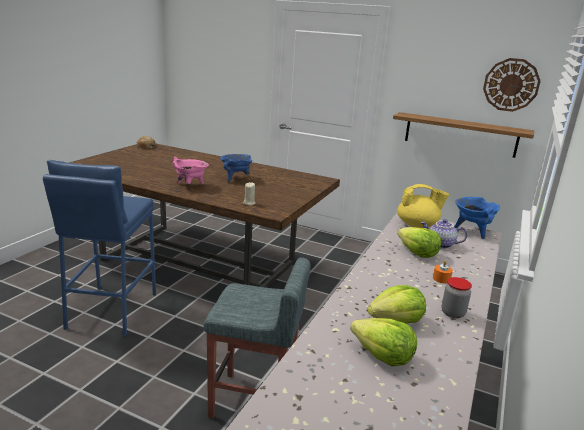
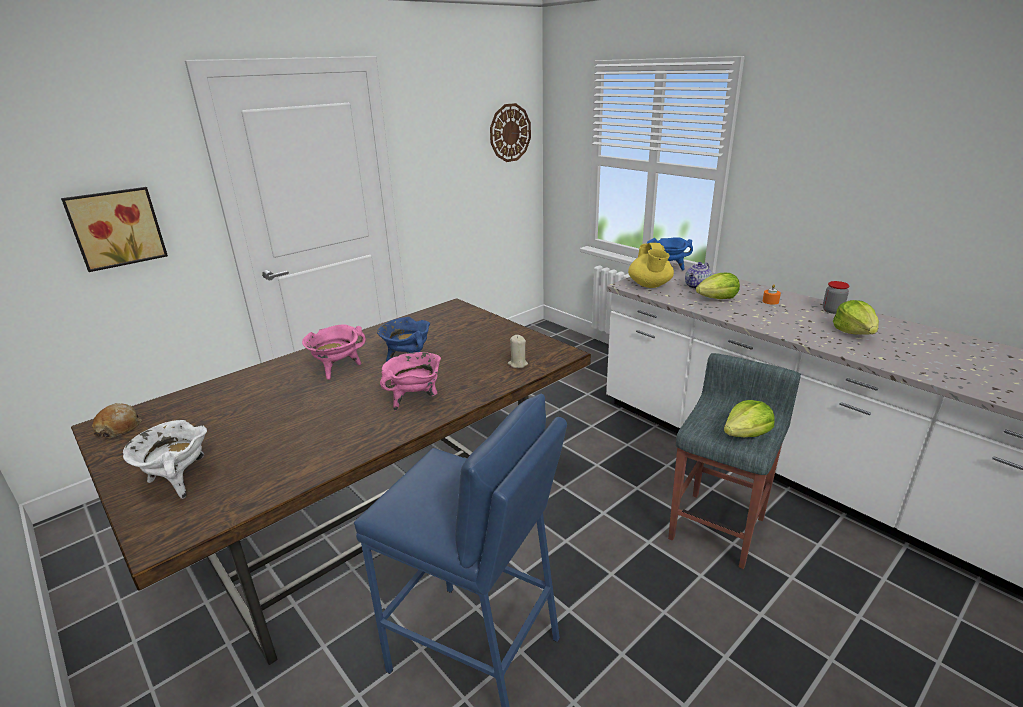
camera: 65 degrees left, 5 degrees up
(109, 161) = (178, 481): none -> white cooking pot
(215, 167) = (337, 369): none -> pink cooking pot
(227, 76) = (116, 228): none -> picture
(383, 356) = (914, 347): lettuce -> lettuce (746, 434)
(417, 225) = (650, 285): yellow teapot -> yellow teapot turned 150 degrees clockwise
(460, 134) = (481, 200): shelf -> none

